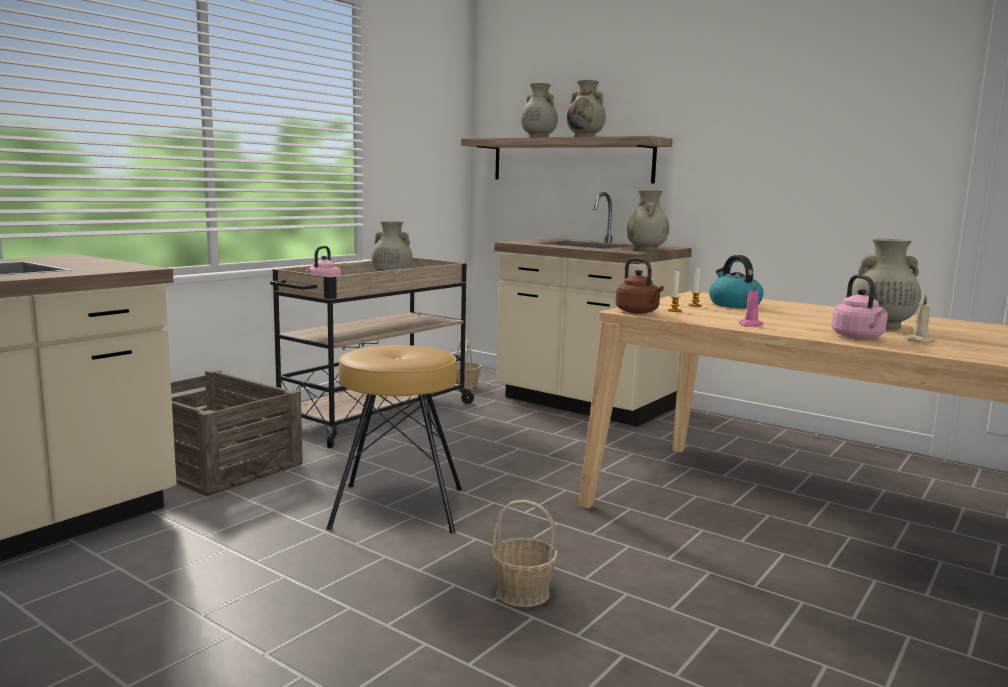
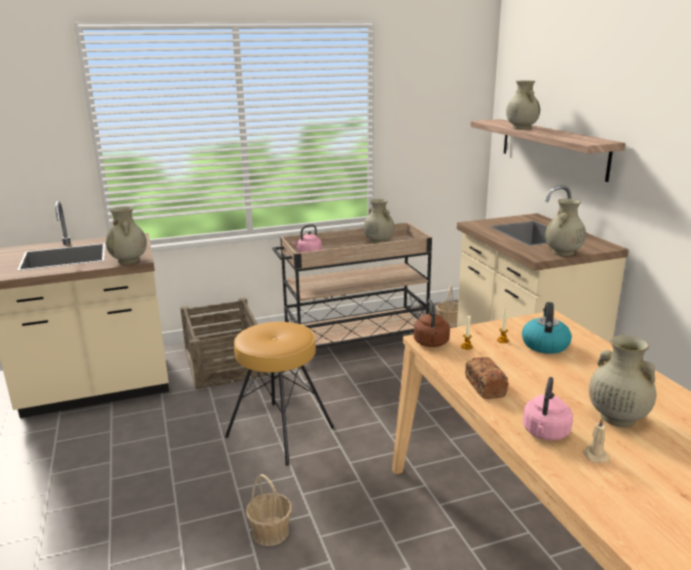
camera: 35 degrees right, 10 degrees up
(585, 137) = (551, 134): beige vase -> beige vase (129, 261)
(750, 325) = (484, 386): pink candle -> bread

